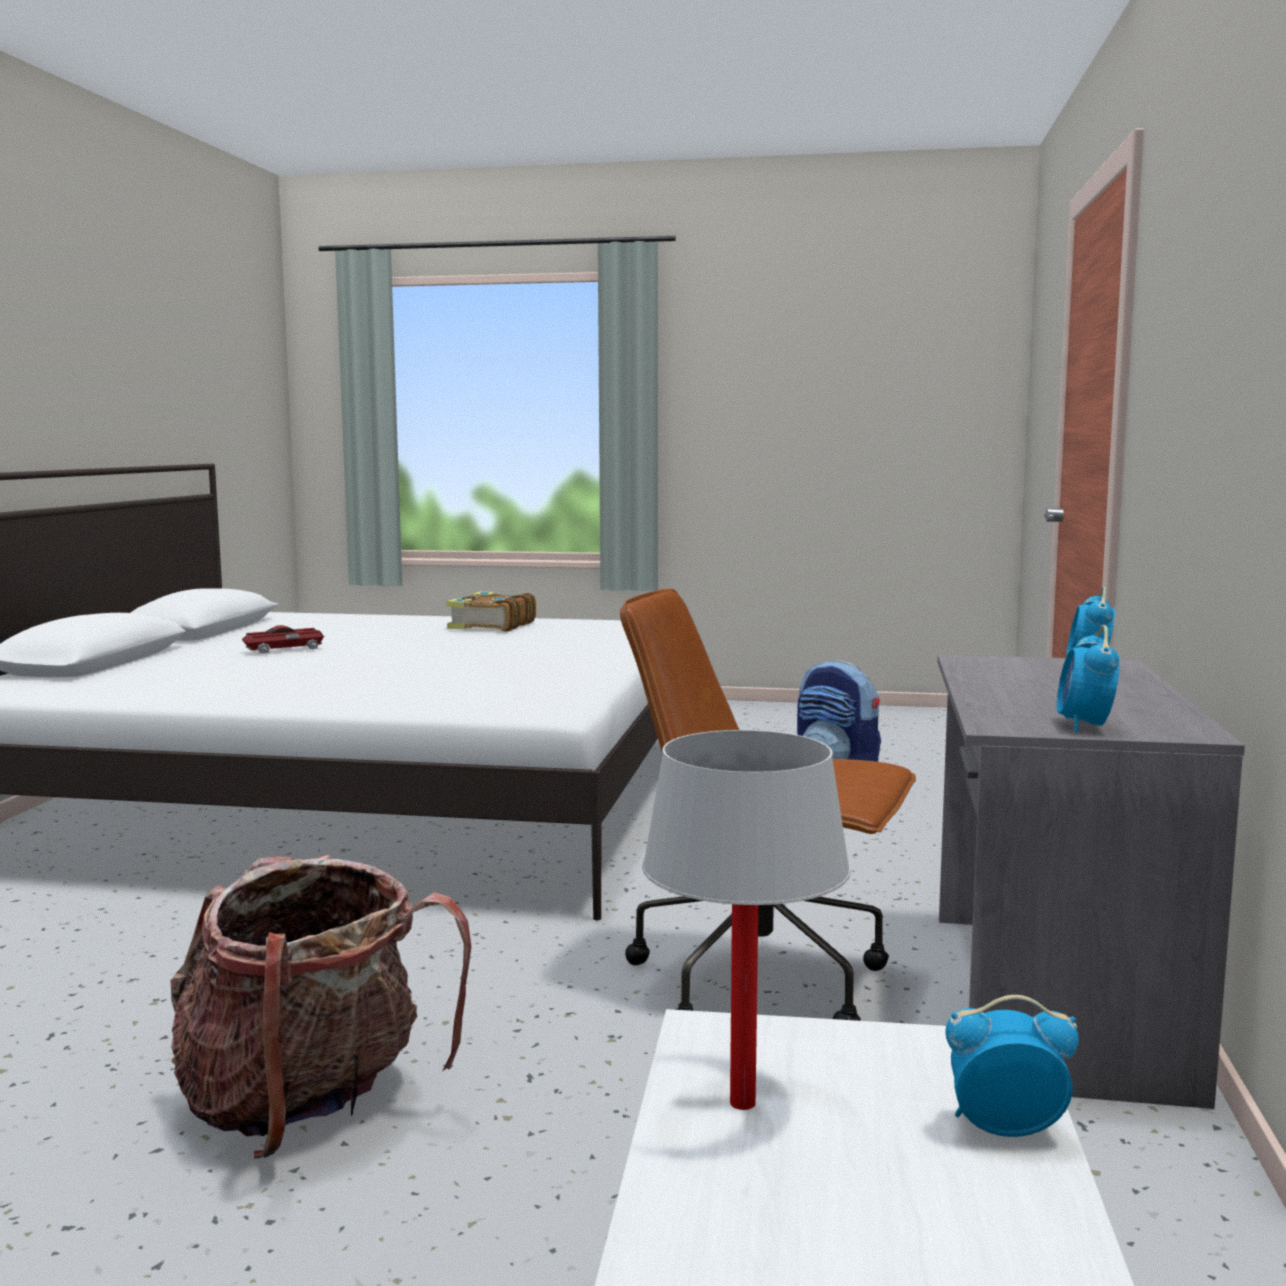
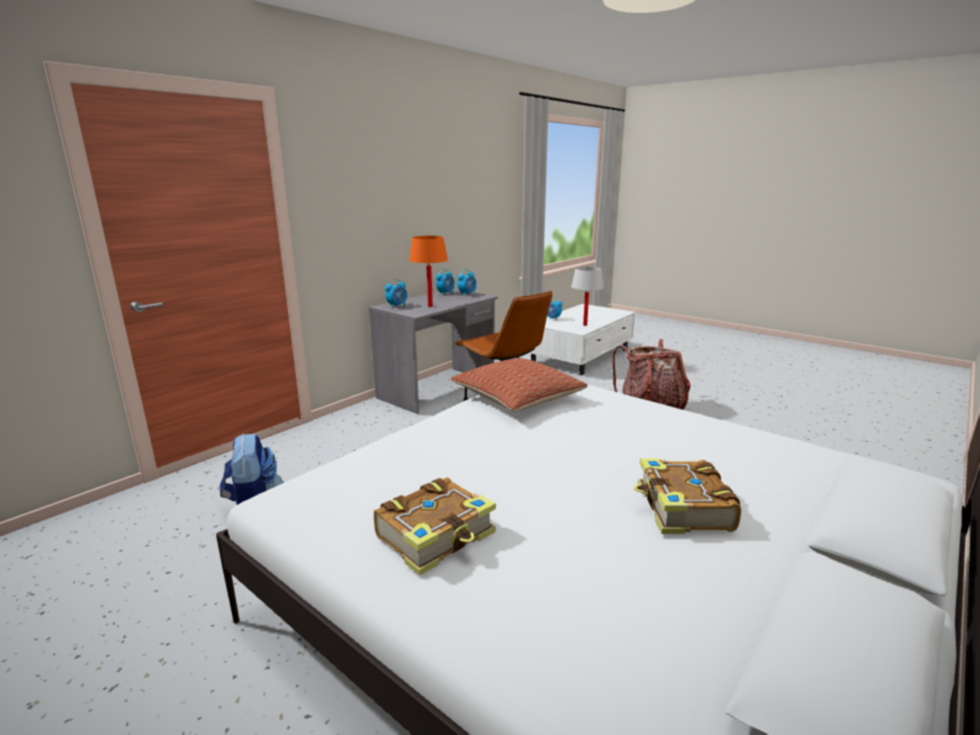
camera: 150 degrees left, 10 degrees up
(284, 648) = (682, 509): toy car -> book
(544, 682) = (518, 398): none -> pillow
(1012, 676) = (430, 306): none -> orange table lamp
(1154, 718) = (445, 293): none -> alarm clock

